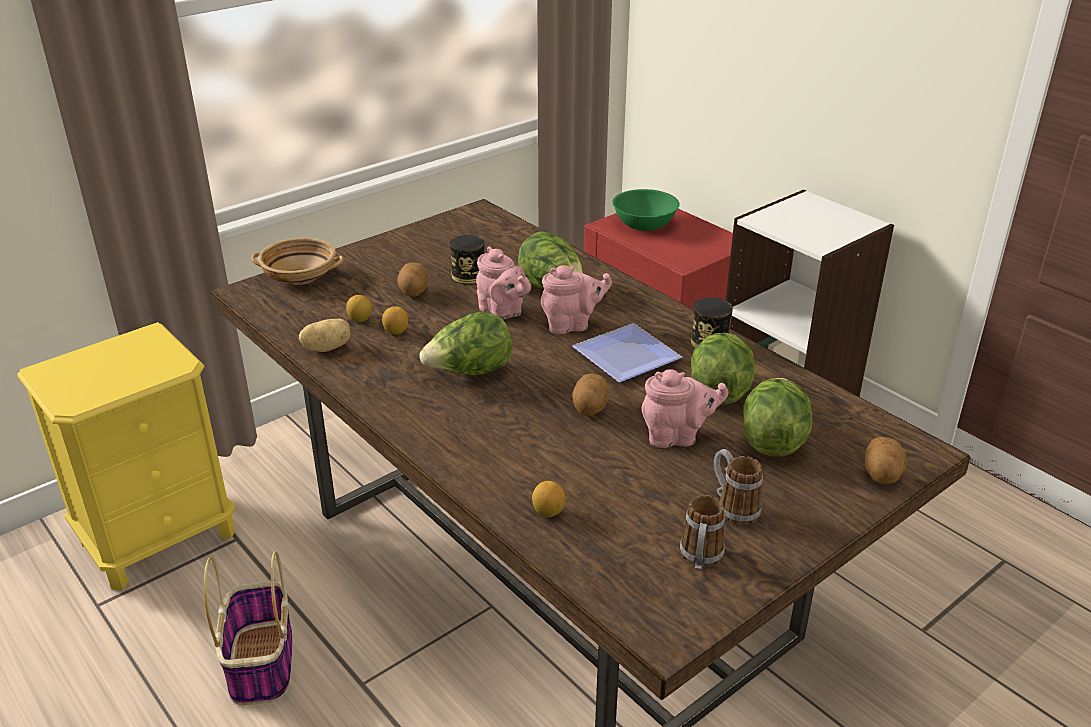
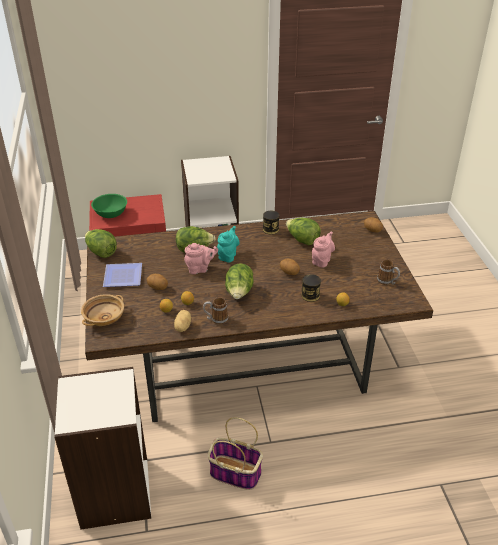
camera: 60 degrees left, 5 degrees up
(159, 537) = (114, 493): yellow nightstand -> white bookcase
(468, 276) = (159, 268): can -> can (310, 295)
(572, 325) = (228, 255): pink teapot -> turquoise teapot
(630, 357) = (264, 250): plate -> plate (124, 276)
(732, 506) = (367, 265): mug -> mug (216, 319)
(773, 440) = (339, 242): lettuce -> lettuce (101, 252)

